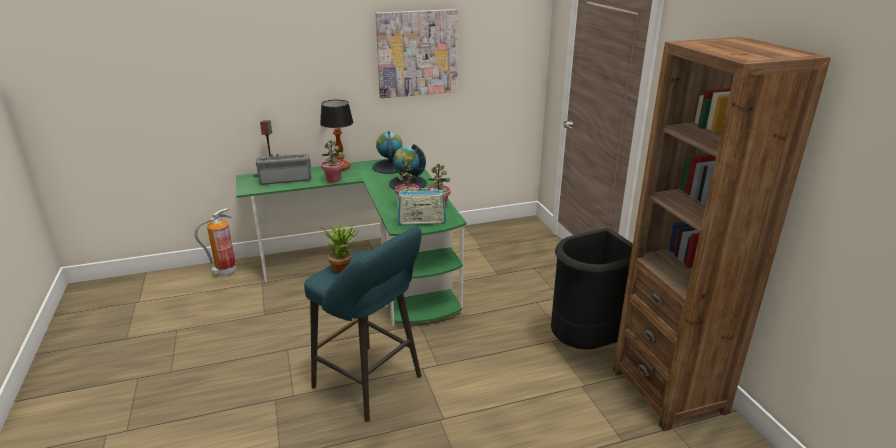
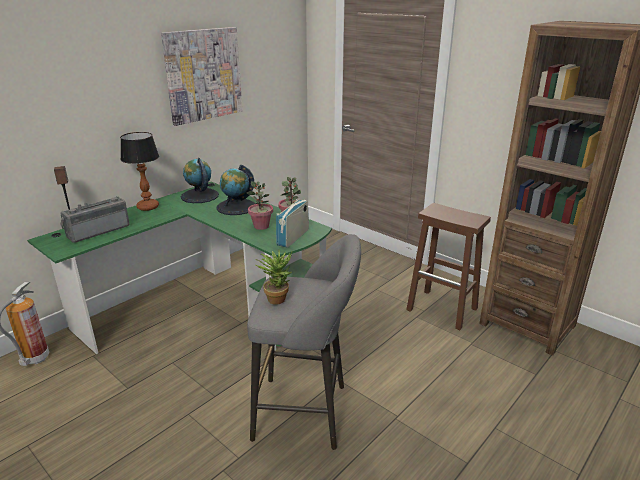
camera: 30 degrees left, 0 degrees up
(333, 180) = (155, 220): potted plant -> none
(372, 384) = (306, 412): turquoise stool -> grey stool
(421, 222) = (293, 237): radio -> radio turned 150 degrees clockwise
(587, 343) = (443, 309): black trash can -> brown stool

